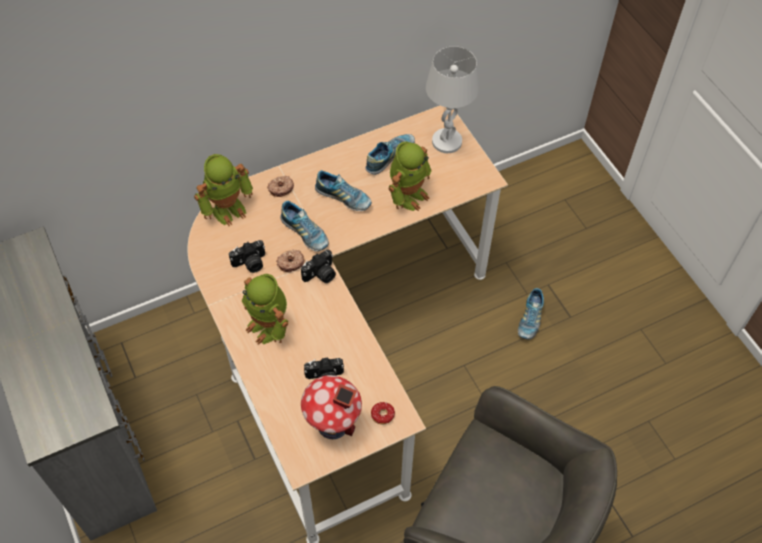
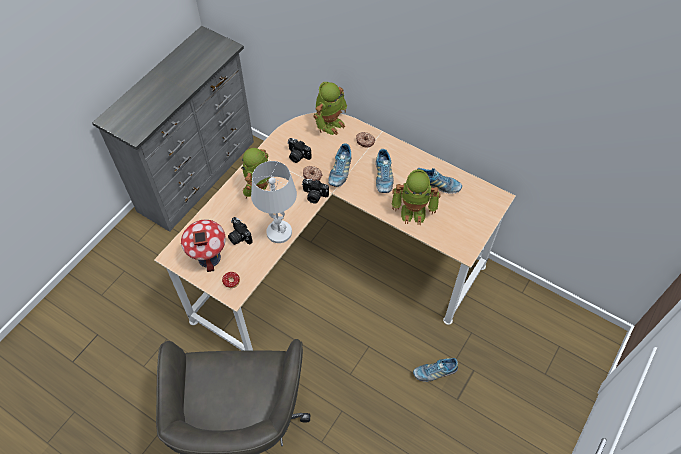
camera: 60 degrees right, 0 degrees up
(227, 208) = (330, 123): toy robot -> toy robot turned 75 degrees counterclockwise
(447, 141) = (478, 211): white table lamp -> white table lamp (279, 232)

